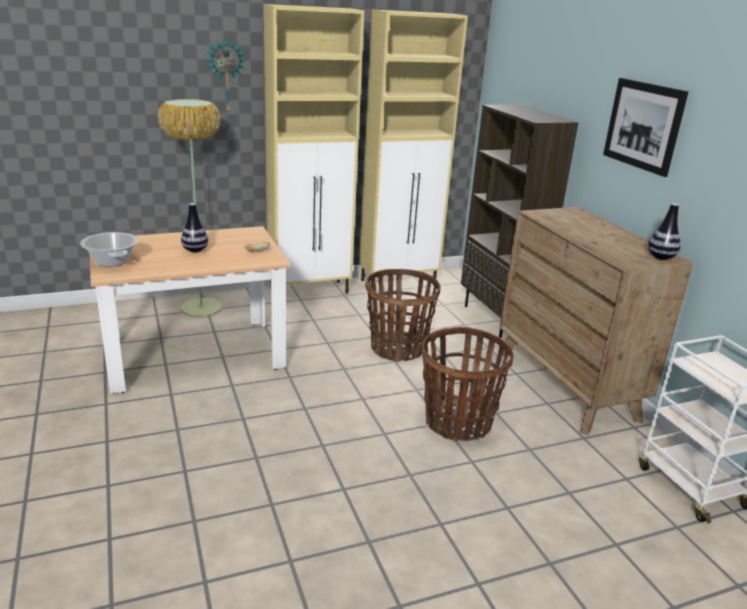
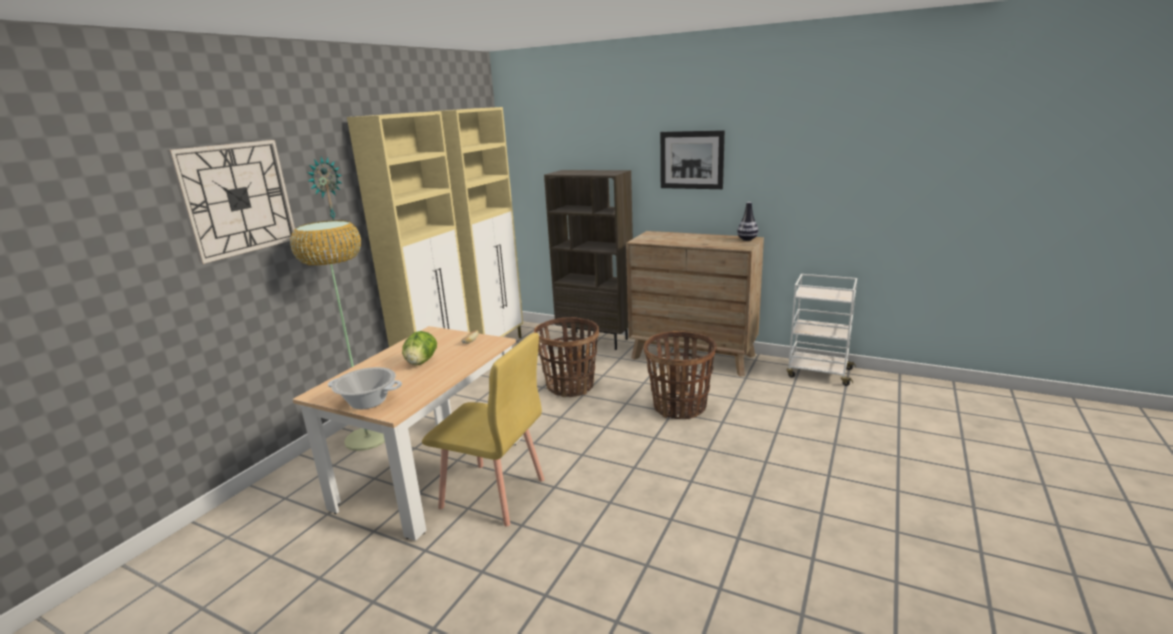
camera: 40 degrees left, 5 degrees down
(133, 63) = (237, 199): none -> wall clock
(195, 250) = (421, 362): vase -> lettuce
(200, 395) = (493, 494): none -> yellow chair

